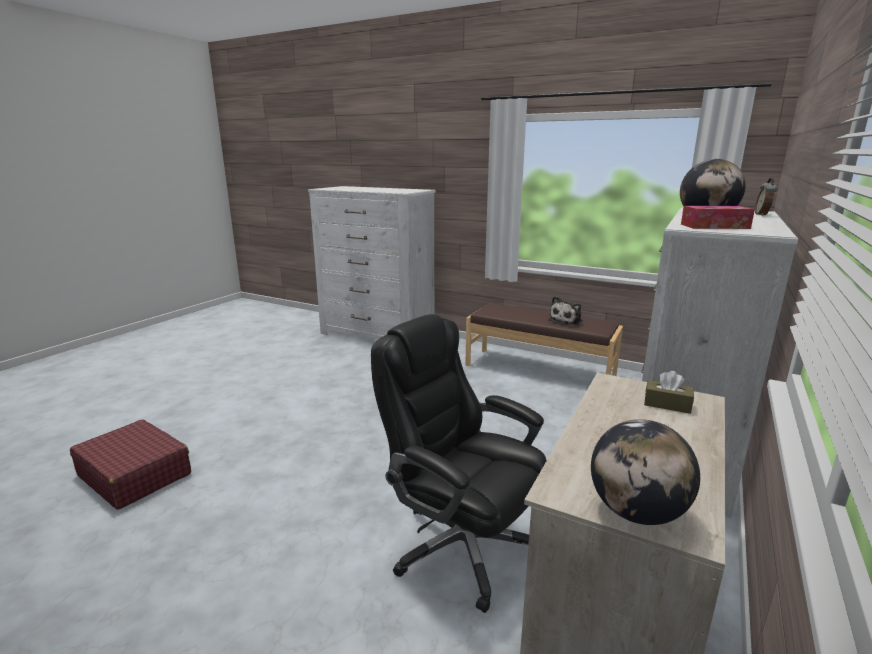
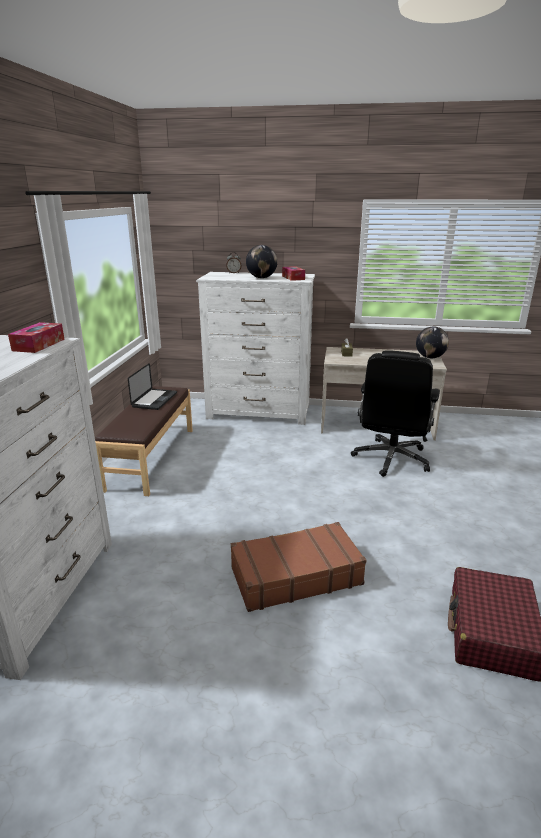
camera: 110 degrees left, 5 degrees up
(304, 406) = (295, 575): none -> brown suitcase
(397, 191) = (39, 345): none -> tissue box
(567, 321) = (154, 400): plush toy -> laptop

